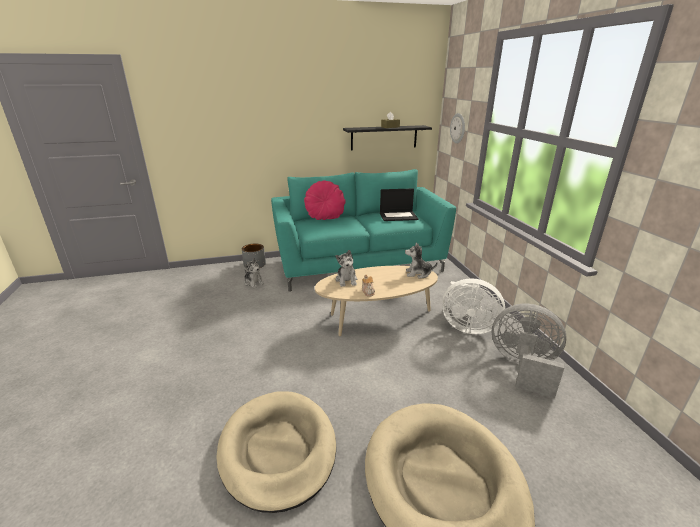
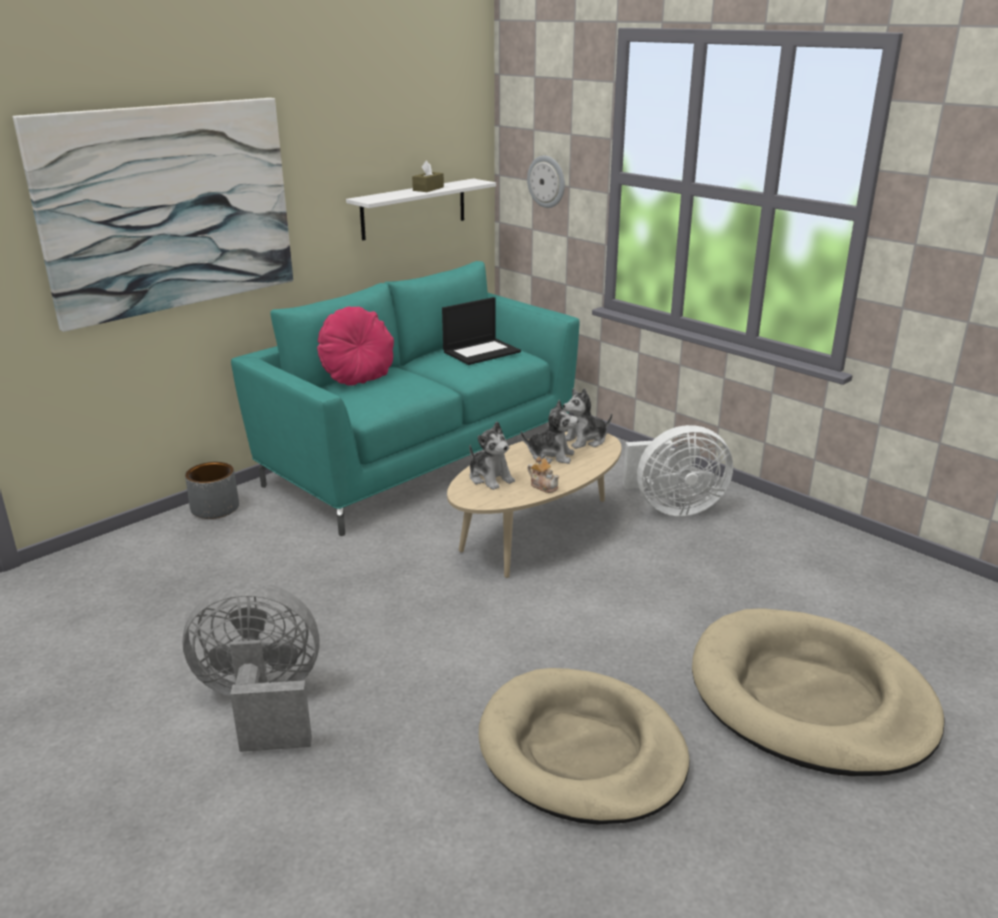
camera: 30 degrees left, 0 degrees up
(245, 122) = (169, 209): none -> picture
(254, 283) = (254, 540): plush toy -> plush toy (551, 456)
(384, 137) = (414, 209): black shelf -> white shelf
(523, 367) = (783, 538): grey fan -> grey fan (262, 705)

